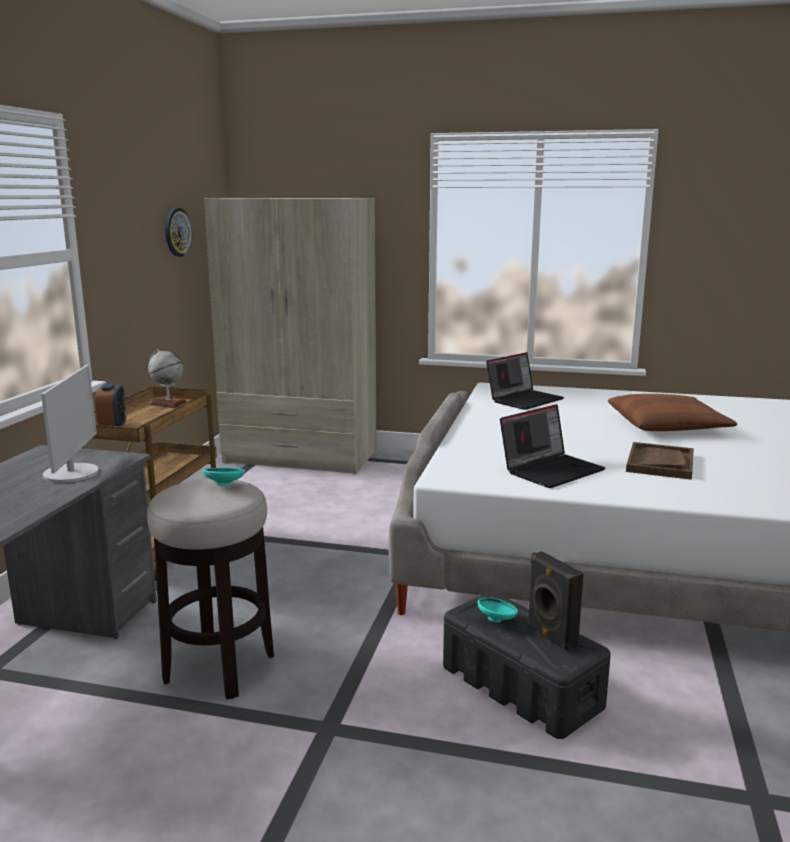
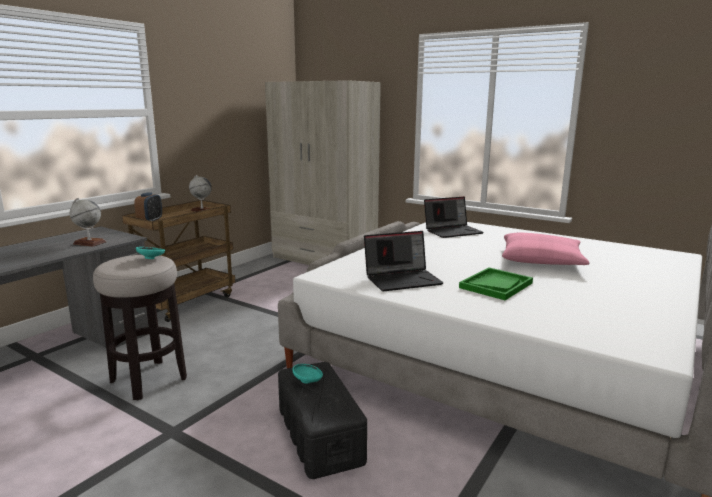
camera: 20 degrees right, 0 degrees up
(72, 473) = (89, 243): monitor -> globe
(177, 232) = (245, 103): wall clock -> none
(550, 636) = (332, 401): black speaker -> none
(660, 463) = (496, 285): brown tray -> green tray
(667, 426) = (541, 260): brown pillow -> pink pillow

